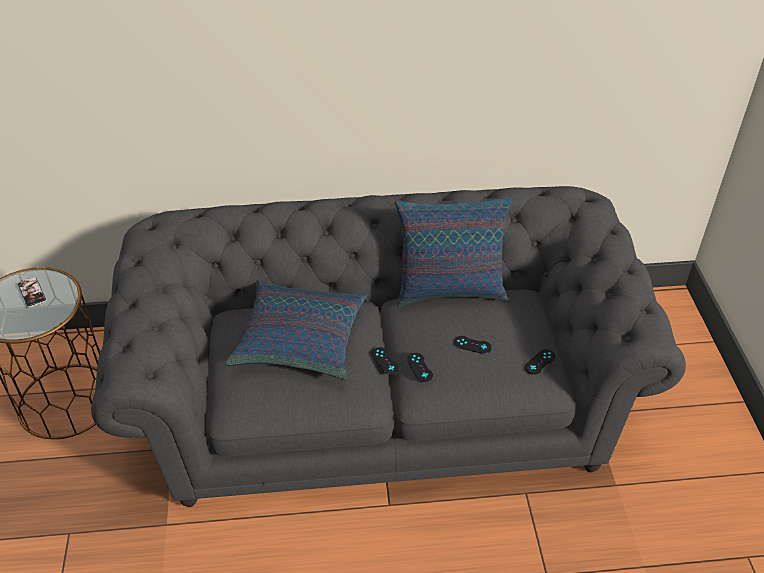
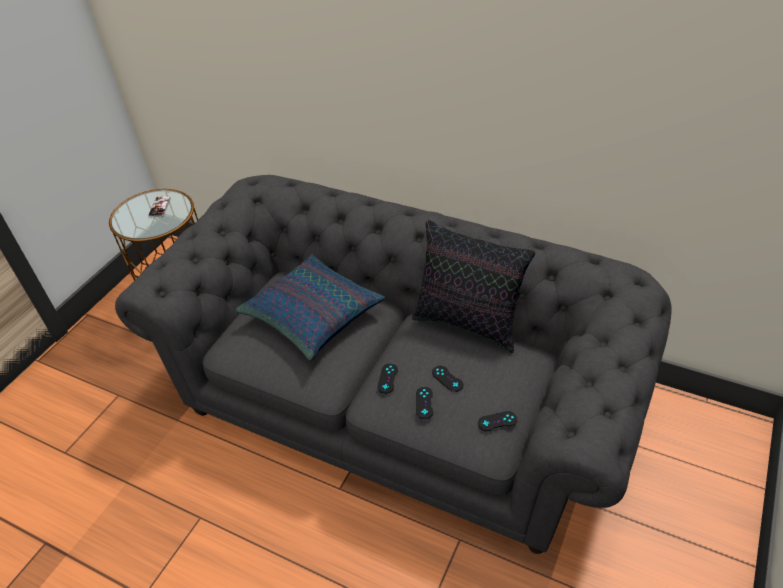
camera: 35 degrees right, 0 degrees up
(385, 361) = (366, 361): black game controller -> black game controller (424, 403)
(450, 292) = (468, 324): blue pillow -> black pillow

